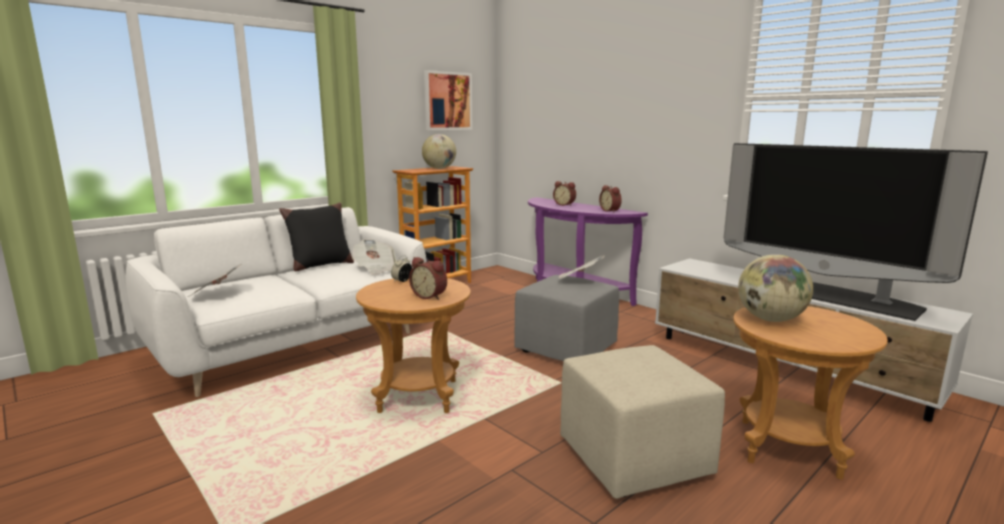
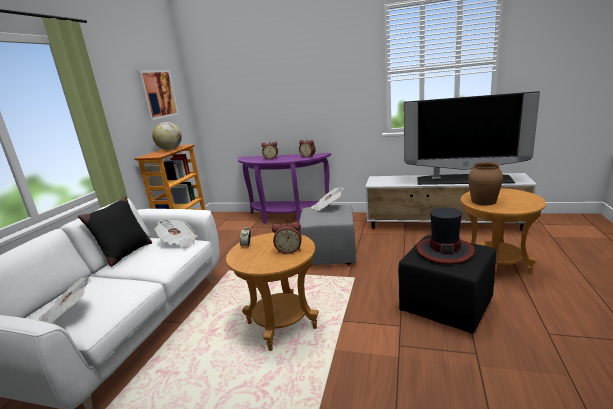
camera: 30 degrees left, 5 degrees up
(635, 365) = (444, 250): none -> hat
(635, 460) = (447, 306): beige ottoman -> black ottoman
(770, 319) = (483, 201): globe -> brown vase

